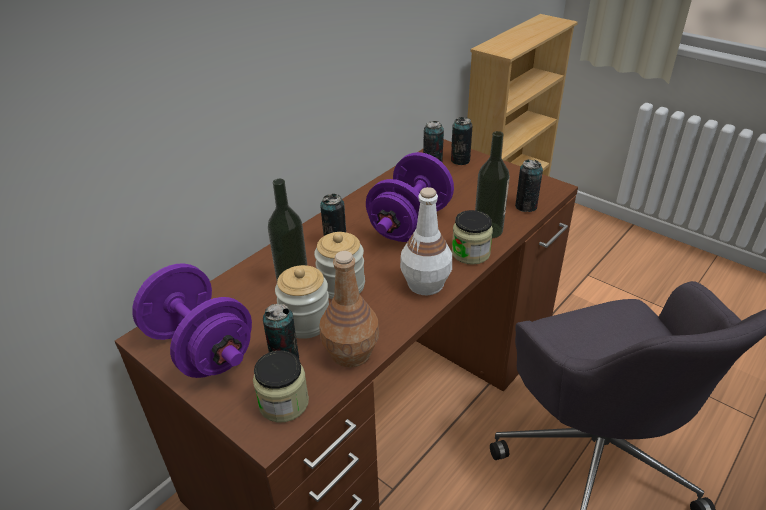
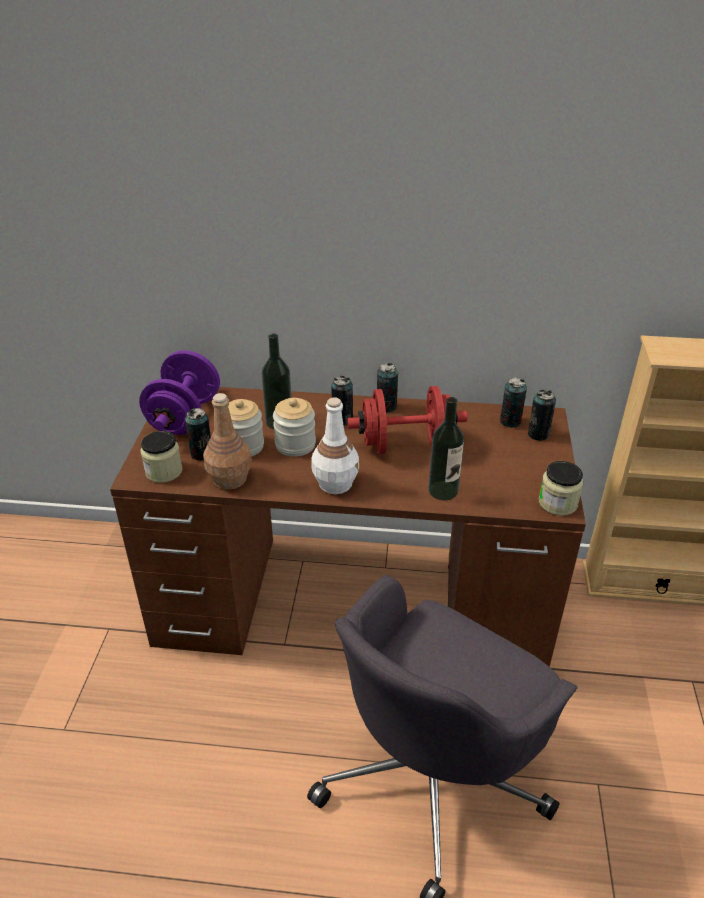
camera: 55 degrees right, 0 degrees up
(410, 223) = (406, 445): purple dumbbell -> red dumbbell
(470, 253) = (399, 492): jar -> jar (557, 503)
(526, 206) = (506, 500): can -> can (386, 407)

